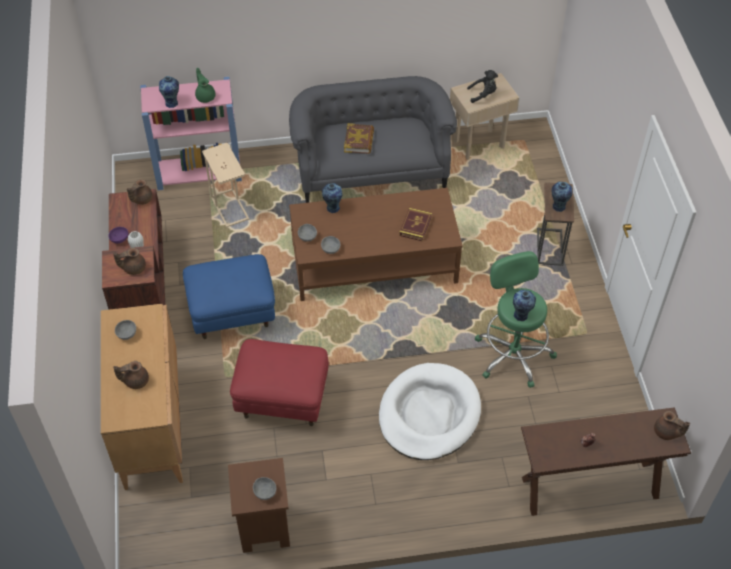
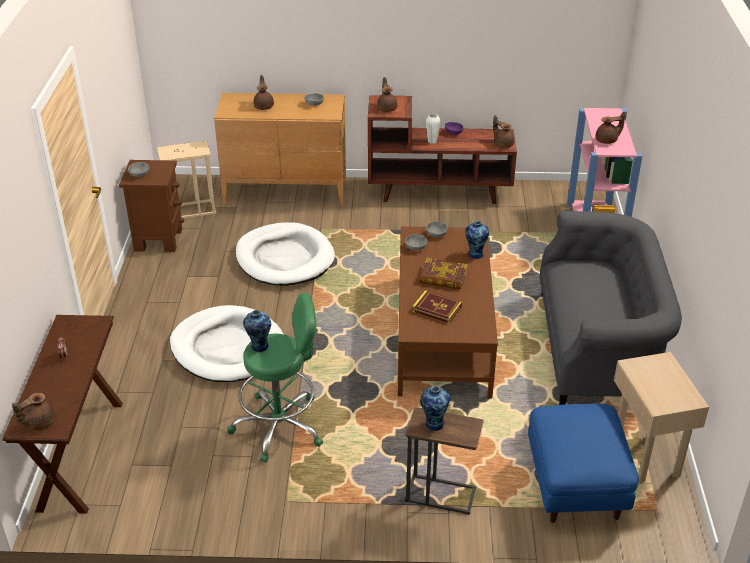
camera: 100 degrees right, 15 degrees down
(172, 103) = (597, 123): vase -> none
(205, 96) = (607, 140): green teapot -> brown teapot
(229, 208) = (537, 244): beige side table -> beige side table (191, 210)
(233, 313) = (396, 238): blue ottoman -> blue ottoman (576, 489)
(281, 399) = (284, 258): red ottoman -> white dog bed
(359, 141) = (590, 289): book -> book (443, 277)
(483, 94) = (656, 380): black plush toy -> none

